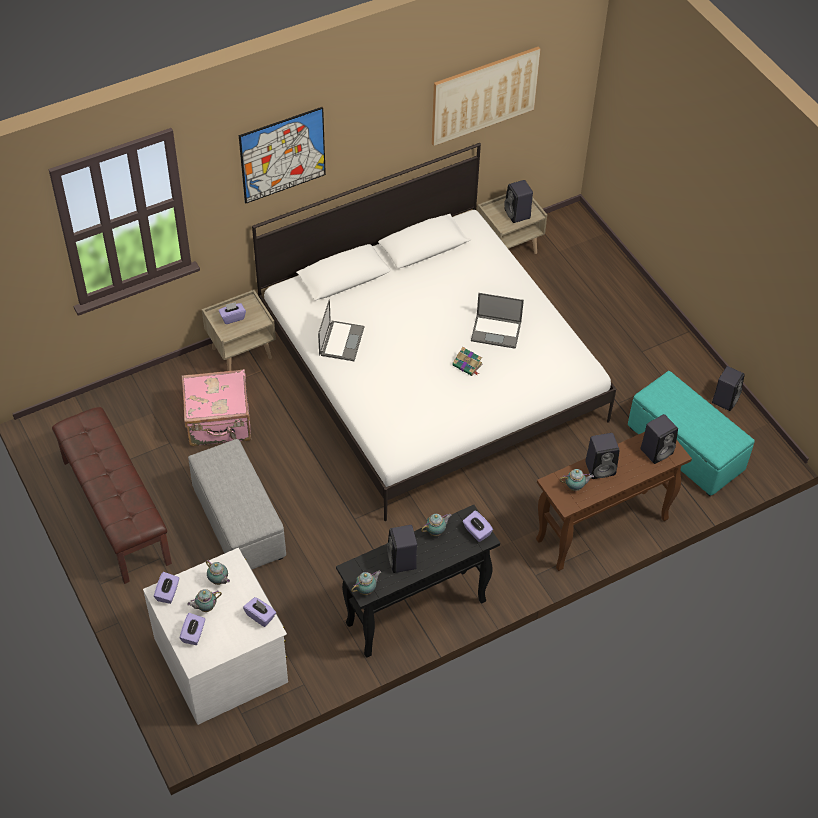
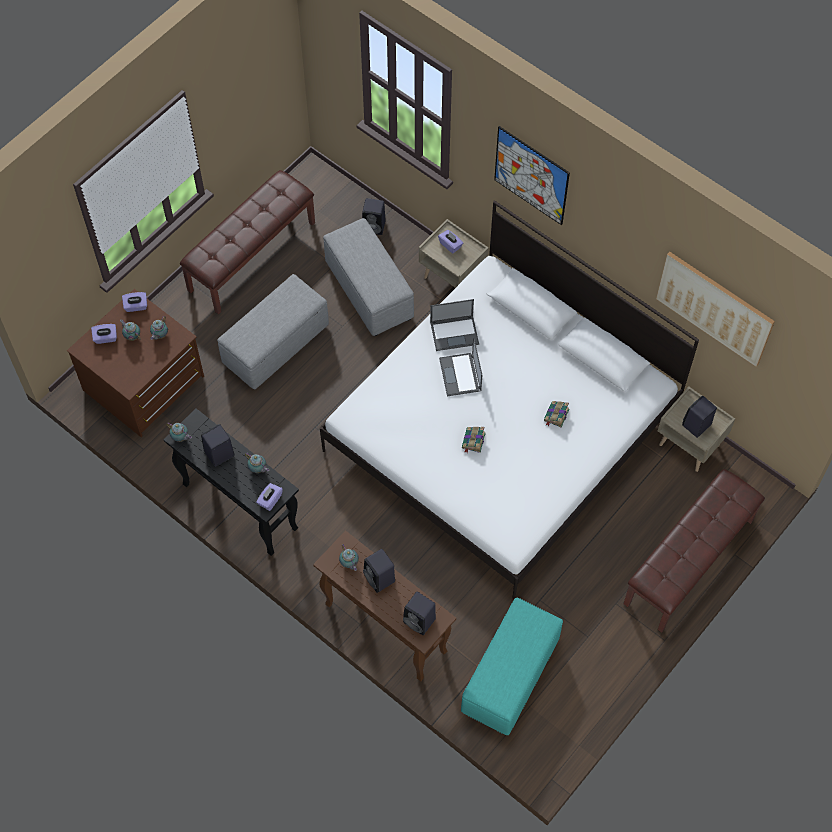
camera: 70 degrees right, 10 degrees up
(219, 423) = (369, 291): pink suitcase -> grey ottoman
(222, 659) = (145, 384): white dresser -> brown dresser
(260, 616) = (138, 376): purple tissue box -> none
(469, 297) = (556, 415): none -> book
(496, 331) = (525, 452): laptop -> laptop (460, 375)
(622, 289) = (689, 562): none -> brown bench
(725, 399) = (591, 697): black speaker -> black speaker (374, 226)

